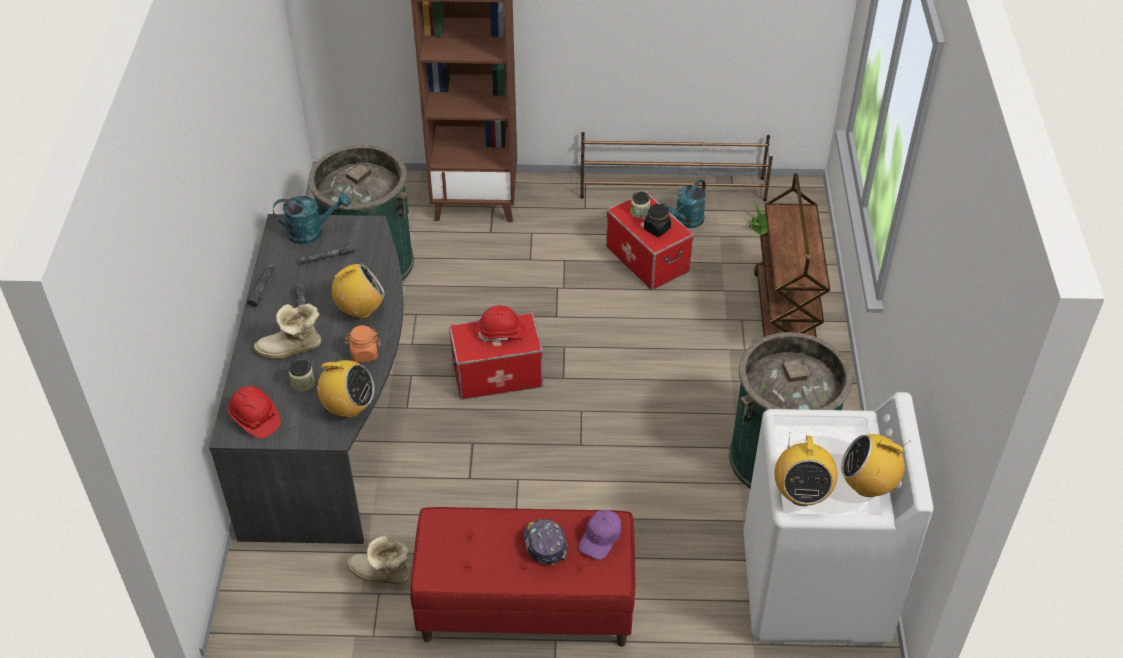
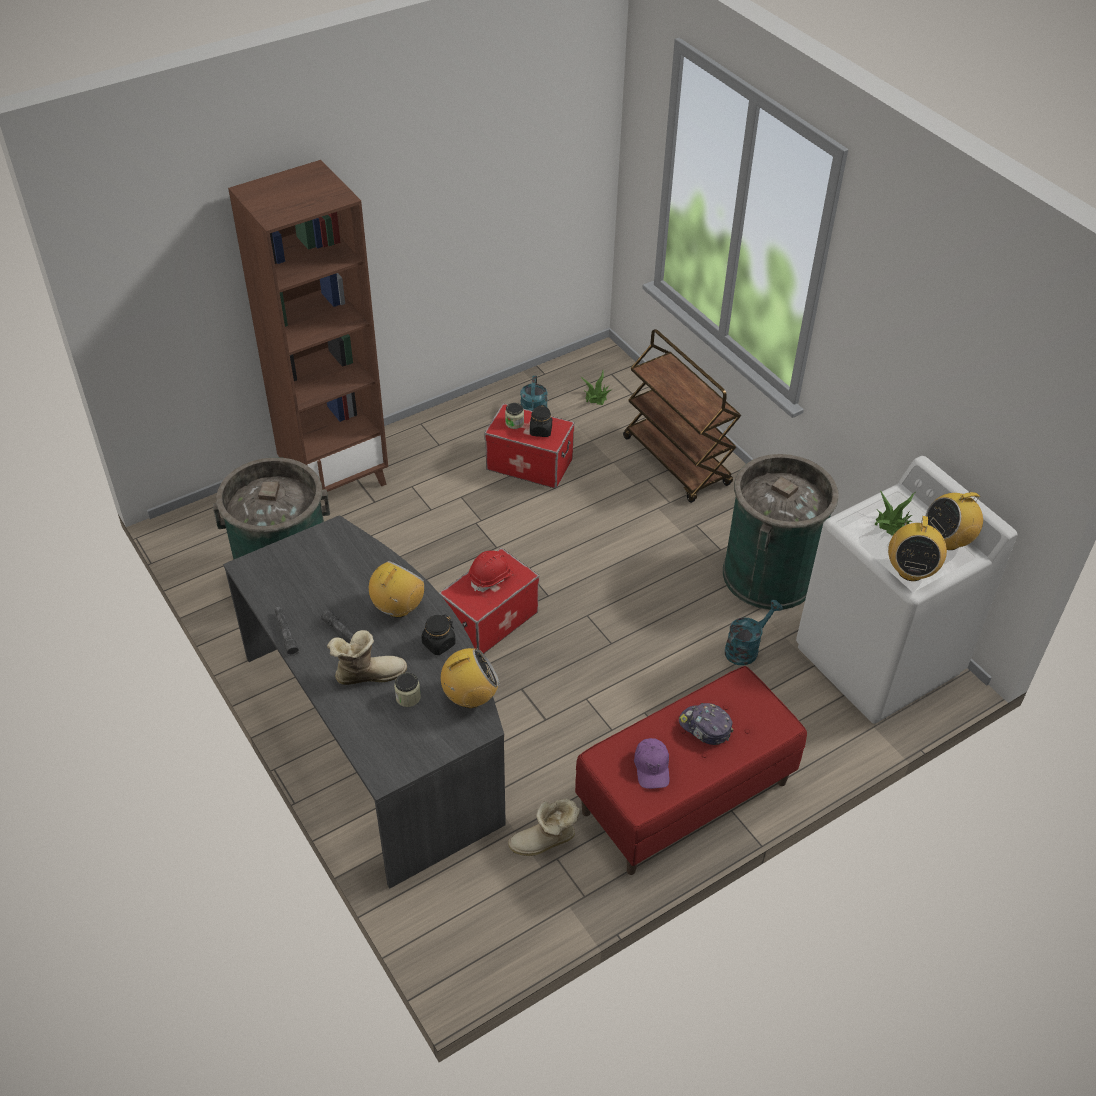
camera: 35 degrees left, 0 degrees up
(255, 419) = (394, 752): red hard hat -> none
(291, 349) = (368, 673): boot -> boot turned 150 degrees counterclockwise
(312, 232) = (283, 560): turquoise watering can -> turquoise watering can (746, 648)
(327, 258) = (321, 577): grey flashlight -> none
(364, 353) = (438, 644): orange jar -> black jar
(601, 538) = (743, 698): purple cap -> purple cap (652, 767)
(673, 188) = (499, 396): brown shoe rack -> none
(801, 493) = (910, 571): radio -> radio turned 45 degrees clockwise
(829, 442) = (892, 522): none -> potted plant

